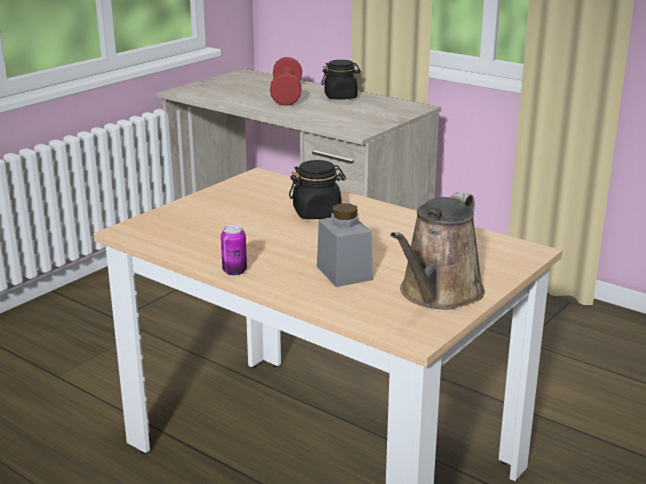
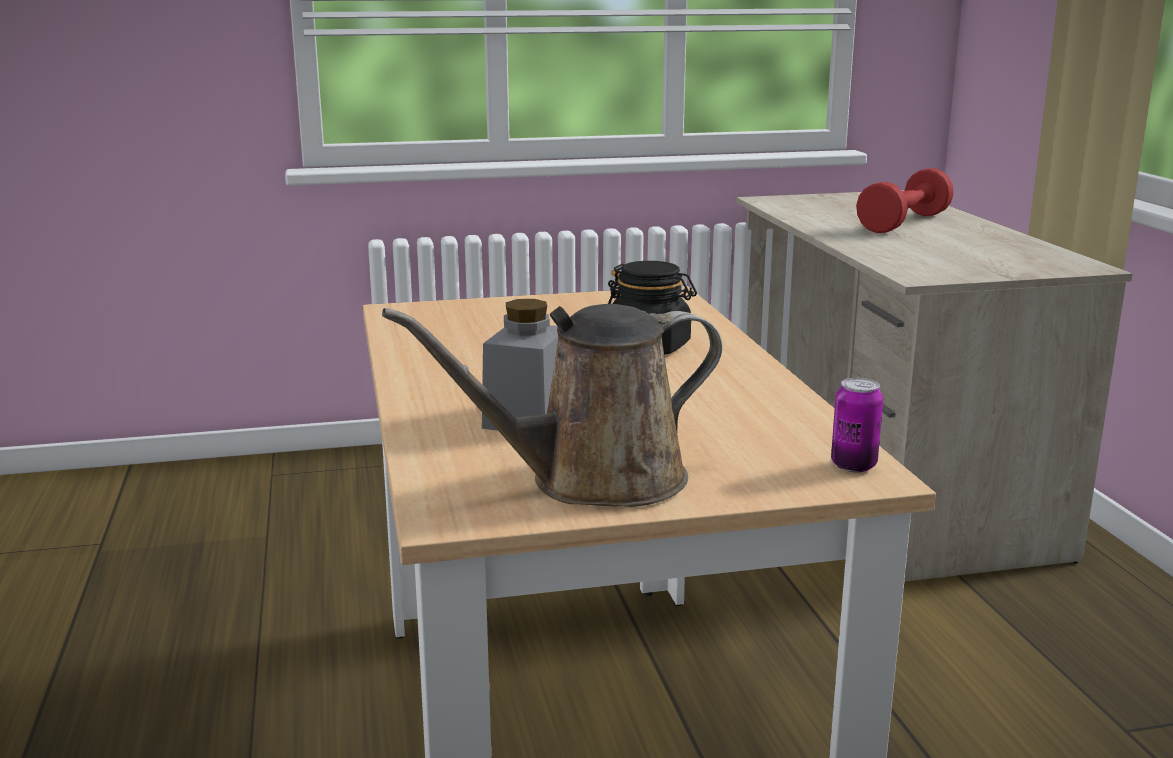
camera: 40 degrees right, 5 degrees down
(234, 271) = (409, 377): can -> can (853, 465)
(341, 97) = (982, 237): black jar -> none

